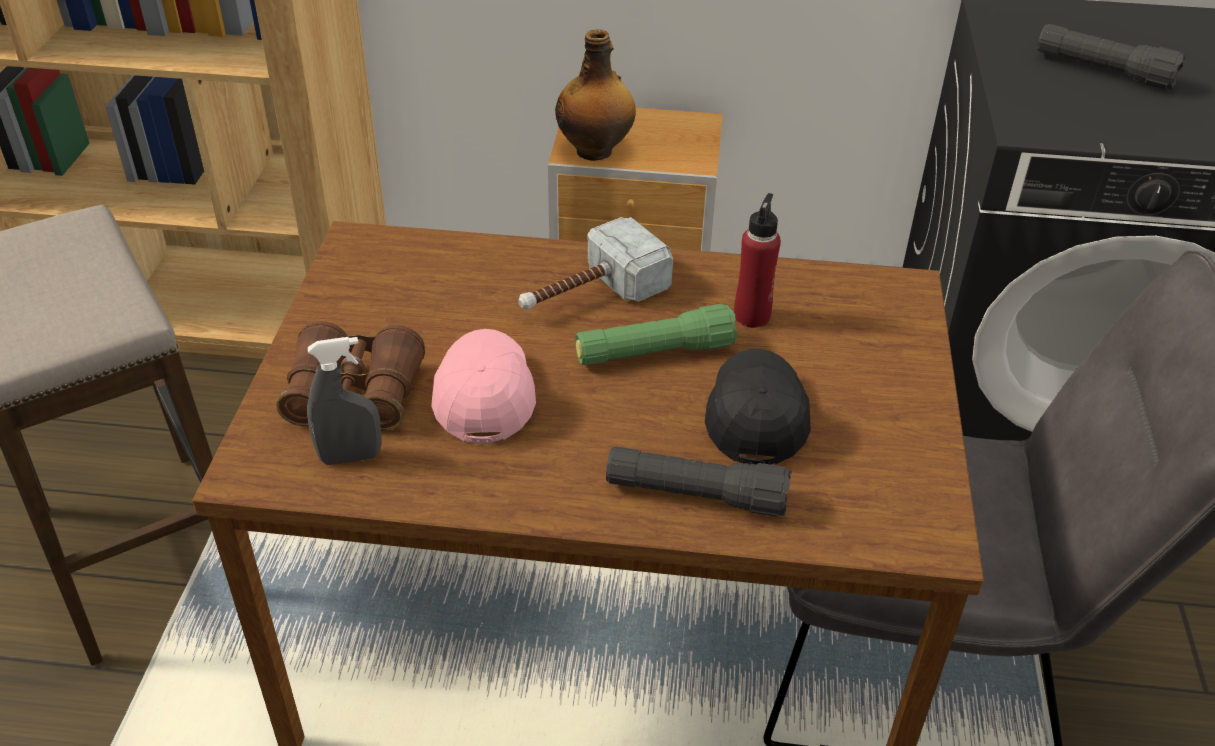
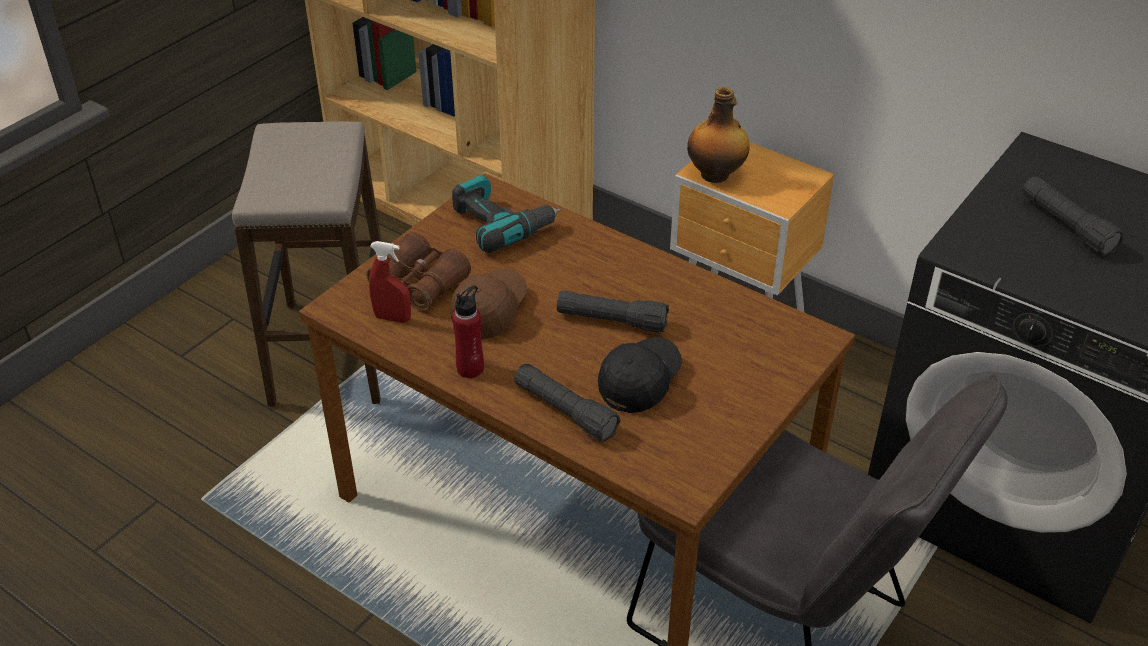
camera: 30 degrees right, 0 degrees up
(350, 457) = (392, 318): grey spray bottle -> red spray bottle
(408, 277) = (501, 223): none -> power drill
(484, 397) = (490, 311): pink cap -> brown cap
(589, 294) = (602, 271): hammer -> none
(654, 353) = (612, 321): green flashlight -> black flashlight
(752, 316) = (694, 320): red bottle -> red bottle (470, 368)

